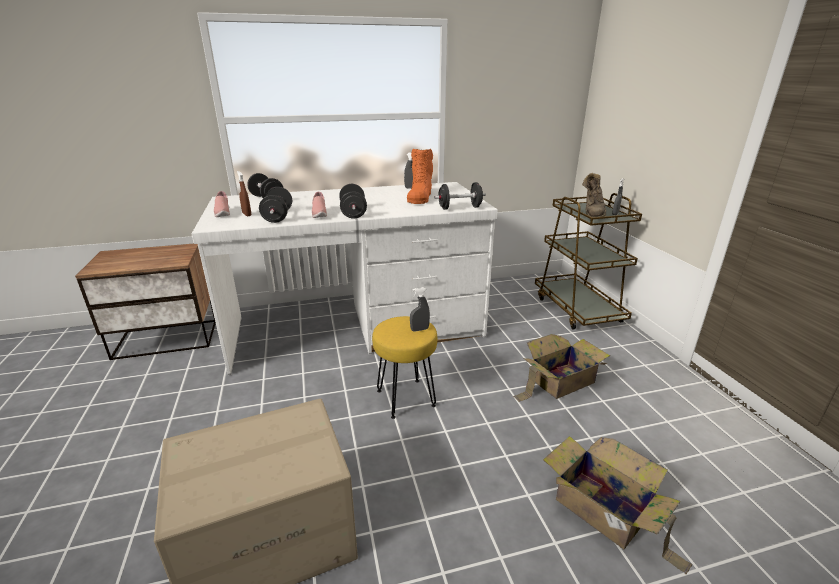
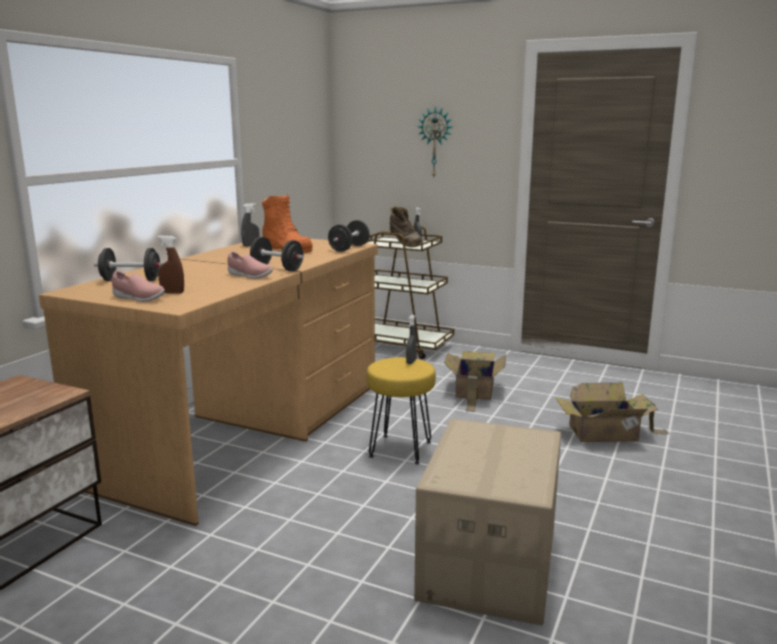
camera: 50 degrees left, 10 degrees down
(278, 217) = (216, 286): black dumbbell -> none
(357, 328) = (248, 431): white desk -> brown desk
(665, 106) = (435, 142): none -> wall clock

